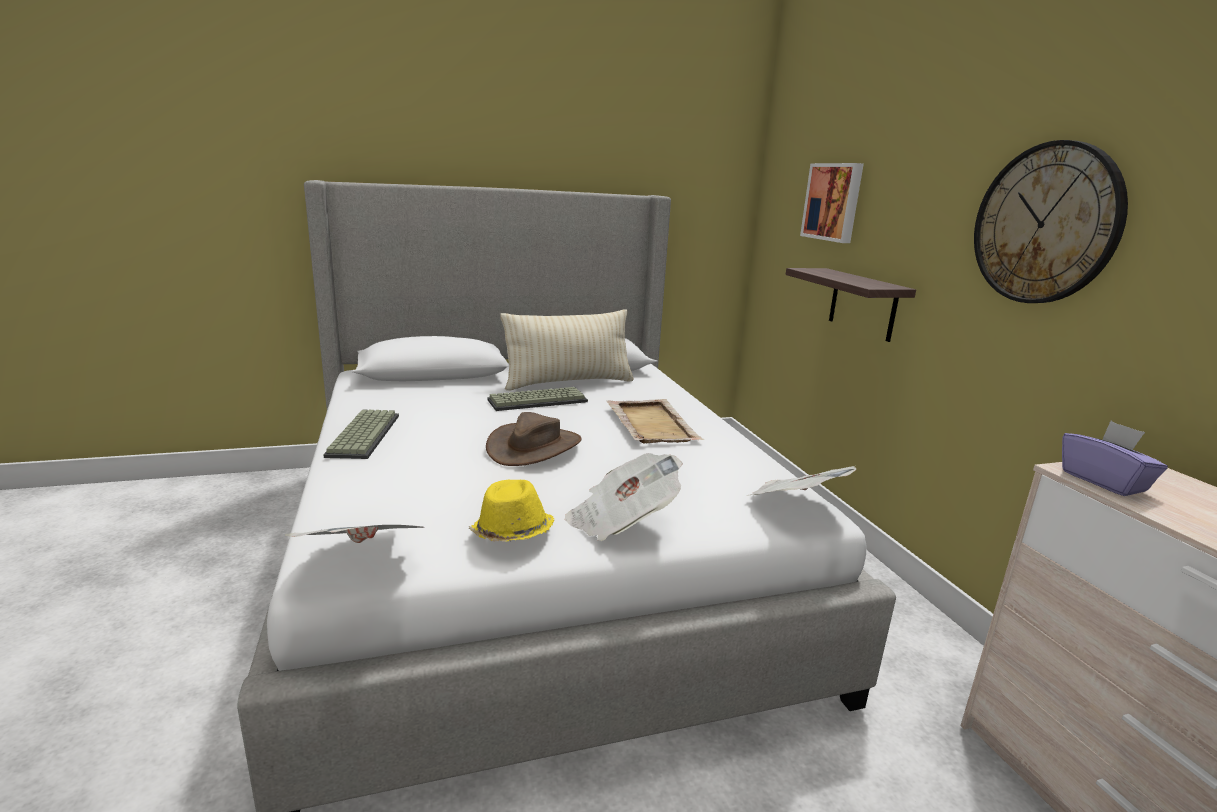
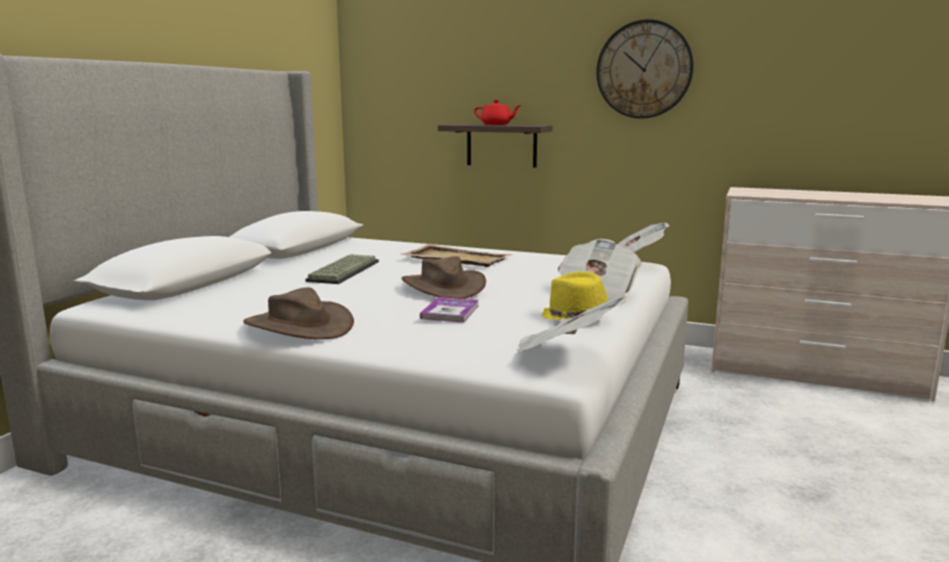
camera: 50 degrees left, 5 degrees down
(362, 434) = (298, 326): keyboard -> brown hat
(448, 472) = (450, 312): none -> book
(568, 383) = (321, 258): beige pillow -> none
(833, 202) = (448, 70): picture -> none
(846, 277) = (496, 124): none -> red teapot
(1103, 481) = (755, 194): purple tissue box -> none

